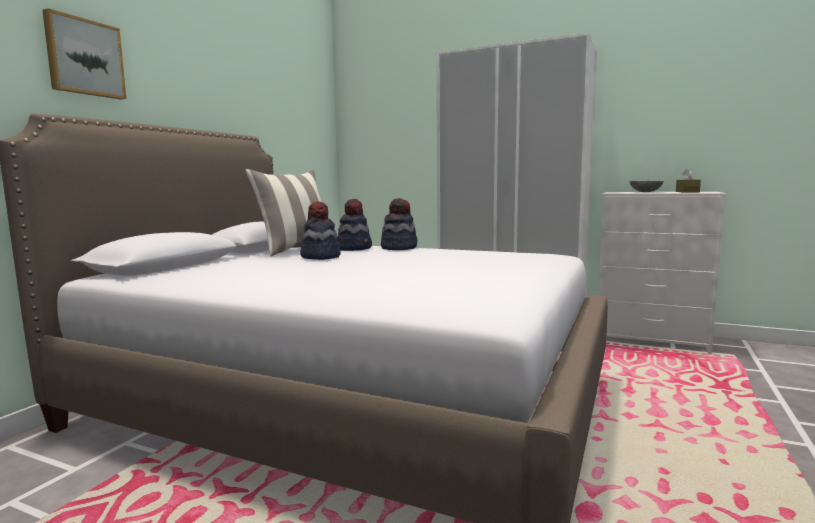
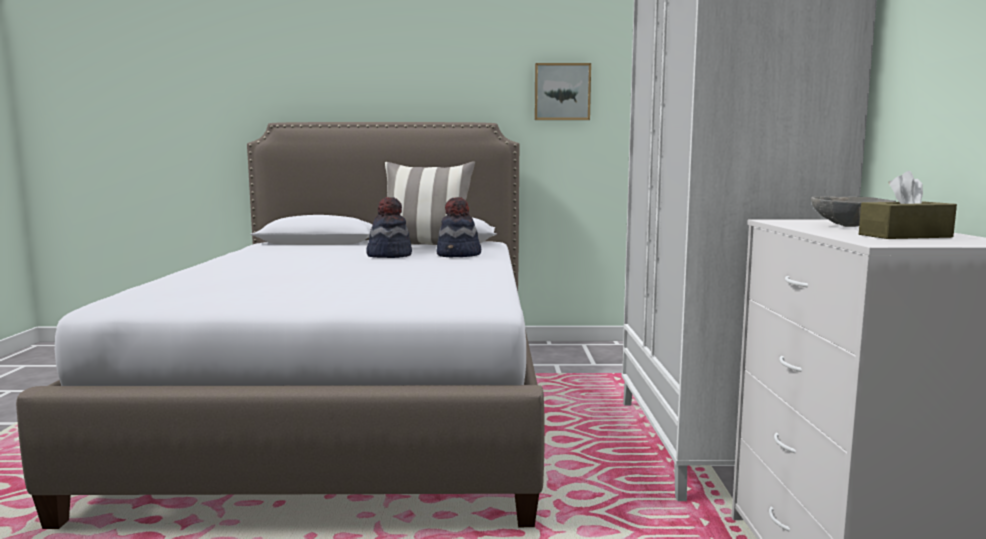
camera: 65 degrees right, 0 degrees up
(84, 57) = (324, 74): picture -> picture (562, 92)
(399, 248) = (480, 262): hat -> none

